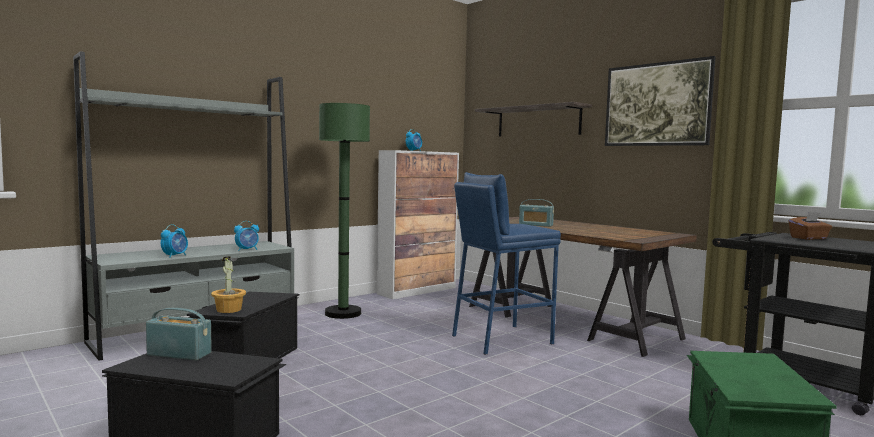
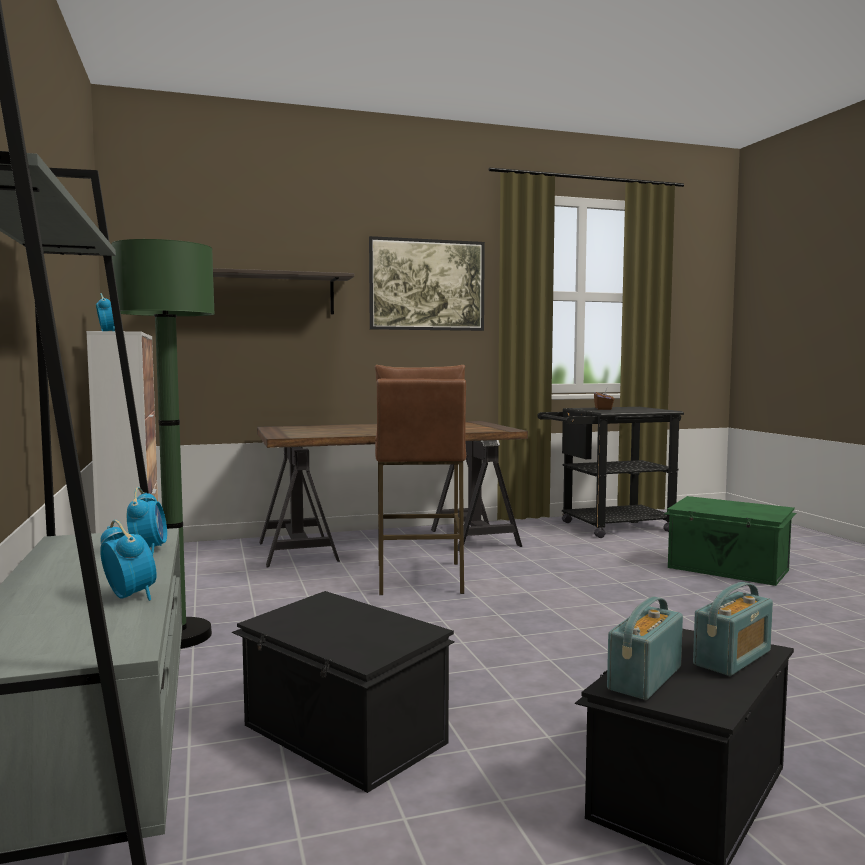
camera: 65 degrees left, 0 degrees up
(229, 310) = (391, 638): potted plant -> none
(501, 339) = (419, 578): blue stool -> brown stool
(536, 225) = (357, 431): radio -> radio (732, 658)

